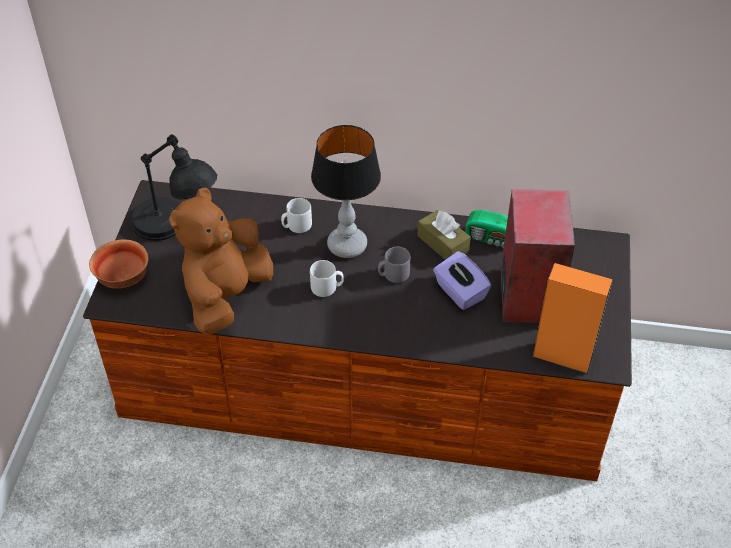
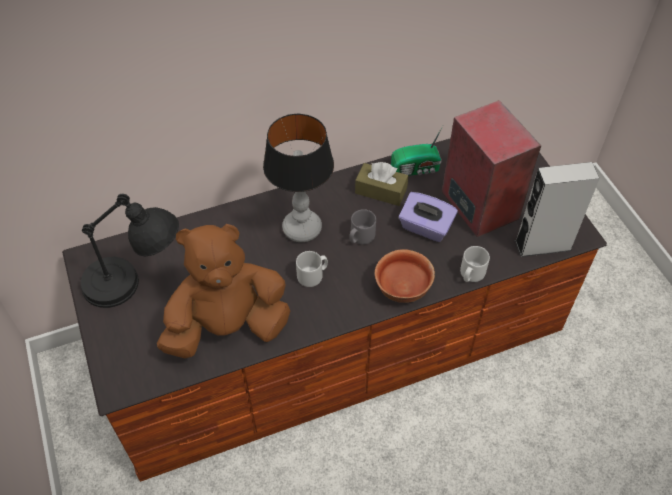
camera: 30 degrees left, 5 degrees up
(122, 279) = (114, 357): bowl -> bowl (403, 289)
(226, 296) = (227, 327): brown plush toy -> brown plush toy turned 75 degrees clockwise
(296, 226) = (244, 230): grey mug -> grey mug (471, 274)
(562, 357) = (543, 245): orange speaker -> grey speaker

